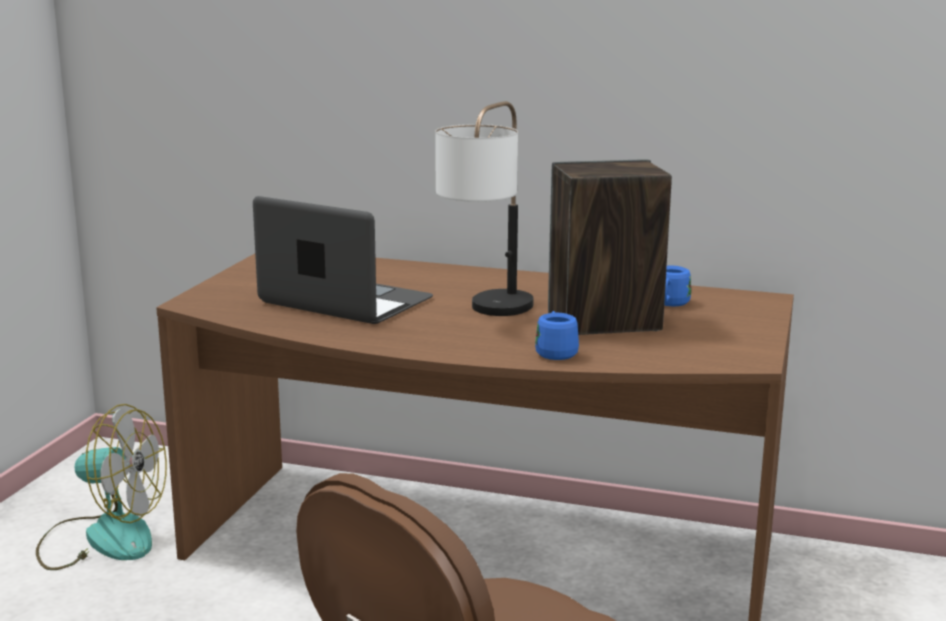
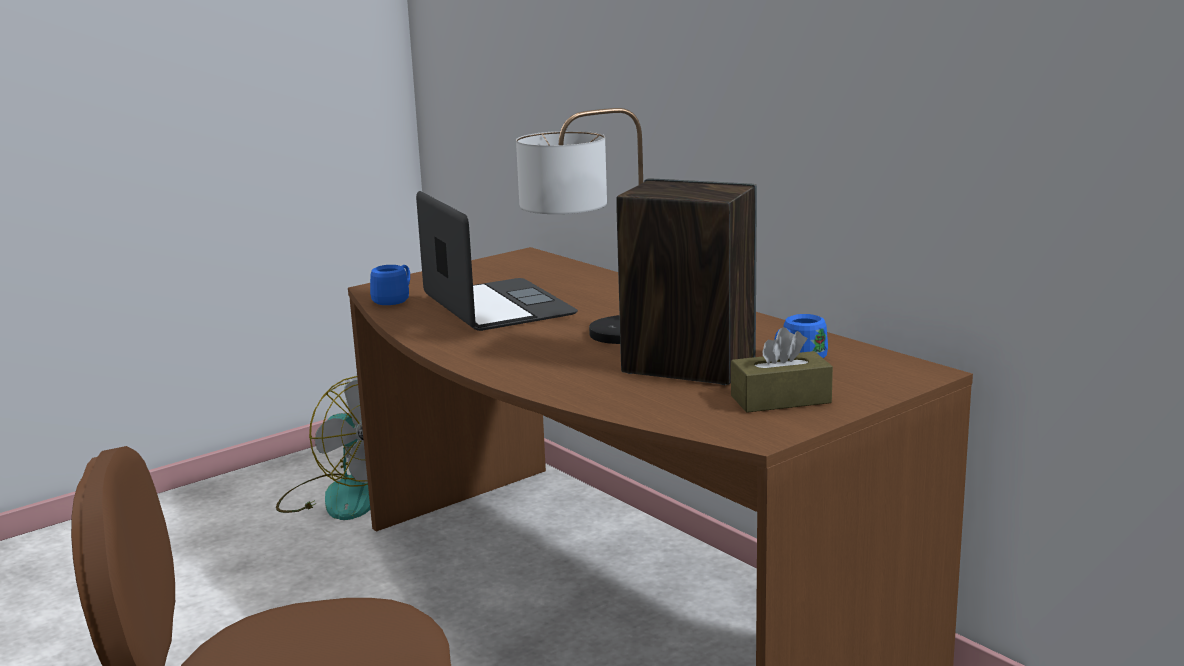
camera: 35 degrees right, 0 degrees up
(555, 352) = (580, 386): blue mug -> blue mug (395, 300)
(714, 334) = (780, 399): none -> brown tissue box

